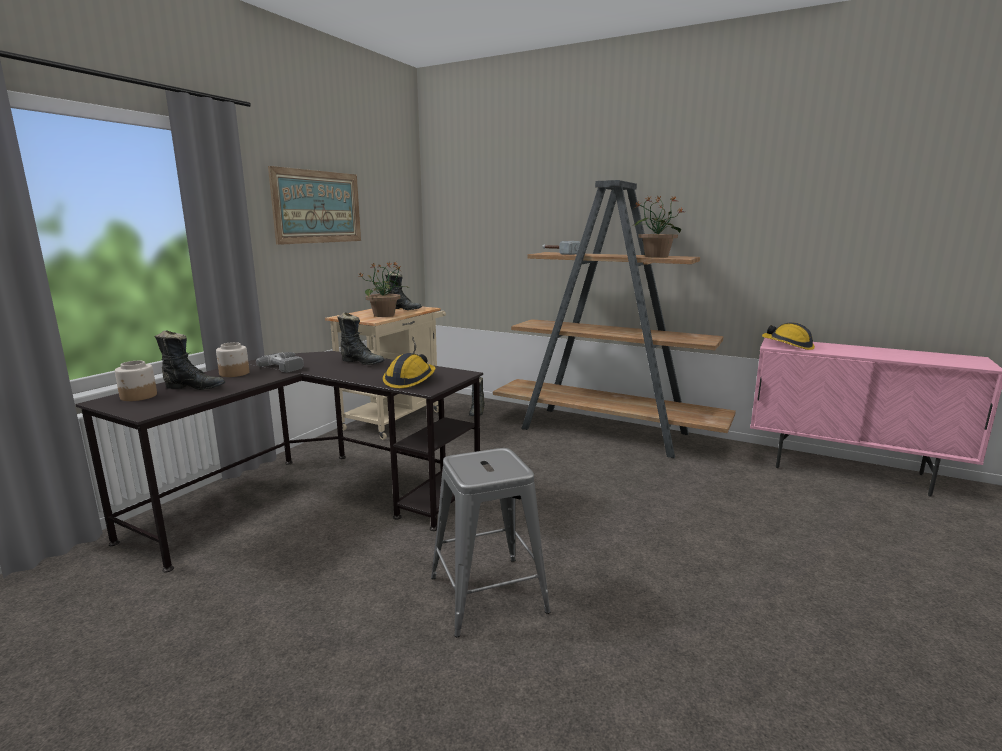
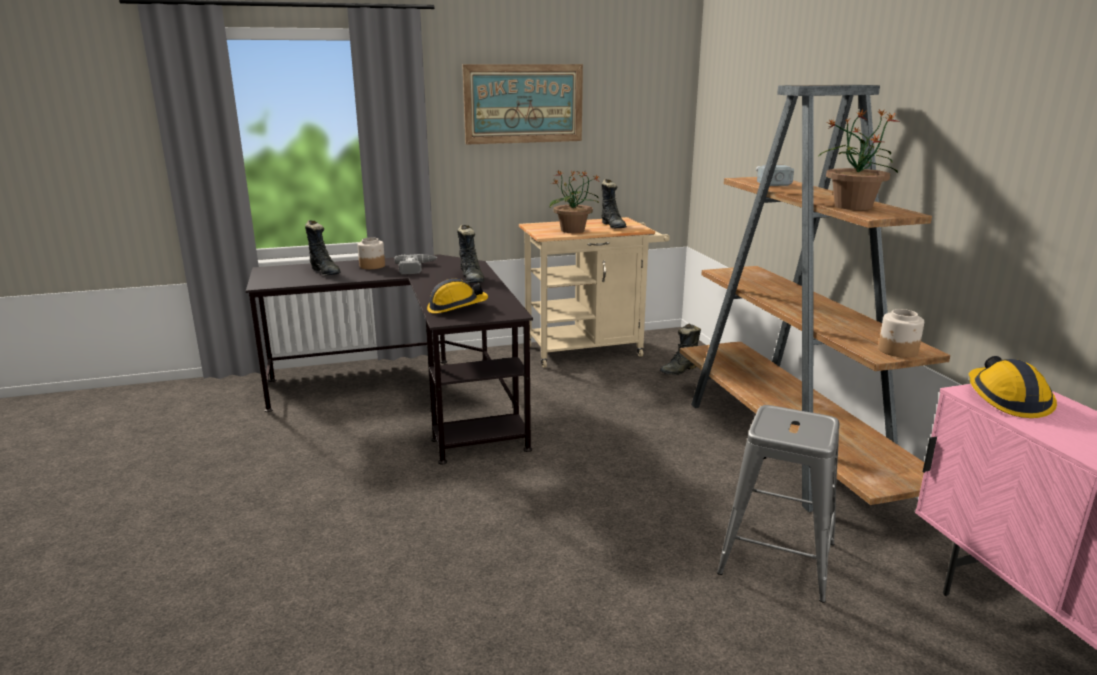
camera: 45 degrees right, 5 degrees up
(138, 396) = (286, 270): jar -> jar (898, 351)
(487, 594) = (385, 530): grey stool -> grey stool (776, 557)

